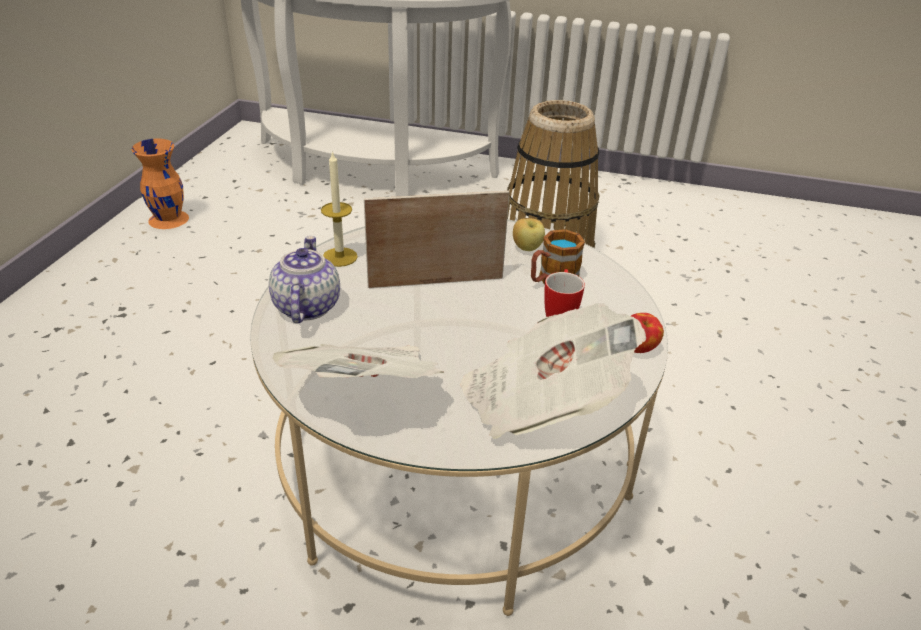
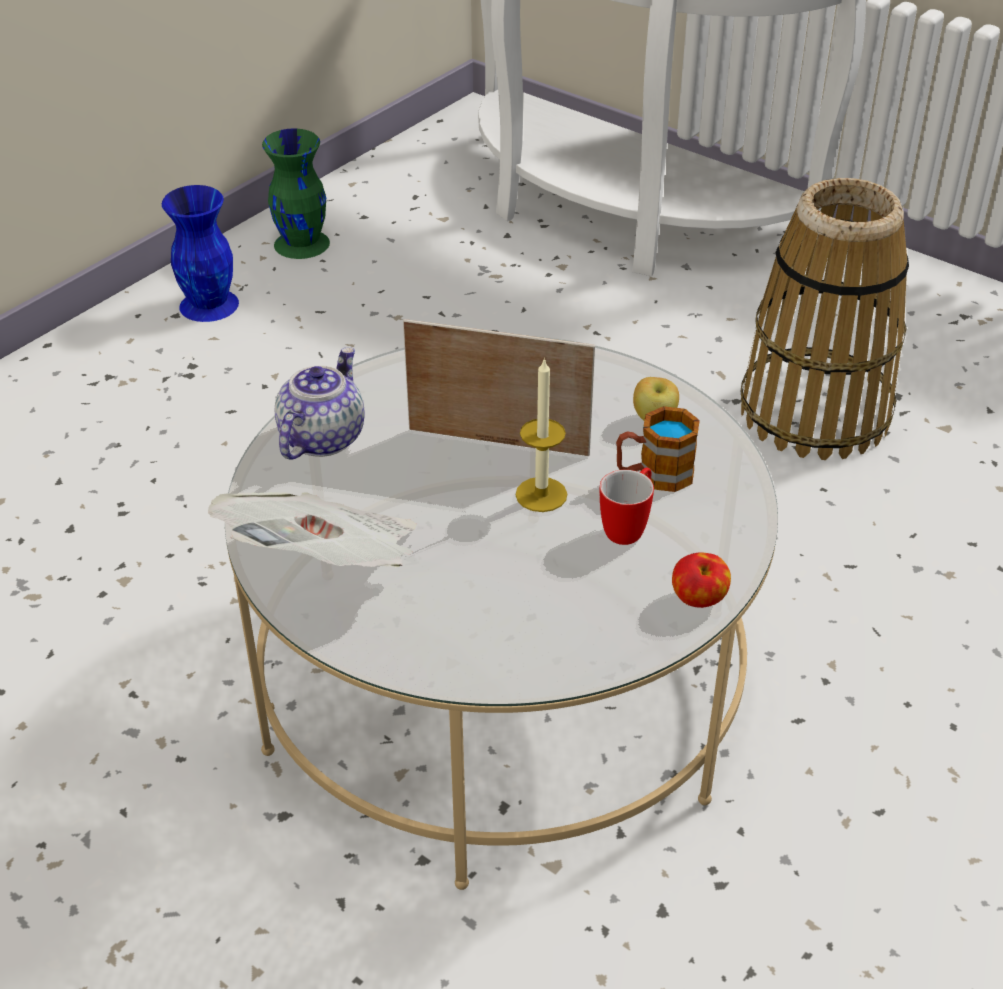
camera: 25 degrees right, 5 degrees up
(117, 267) = (210, 304): none -> blue vase
(169, 219) = (303, 243): orange vase -> green vase
(339, 257) = (400, 377): candle -> candle (541, 494)
(542, 401) = (523, 634): newspaper -> none

